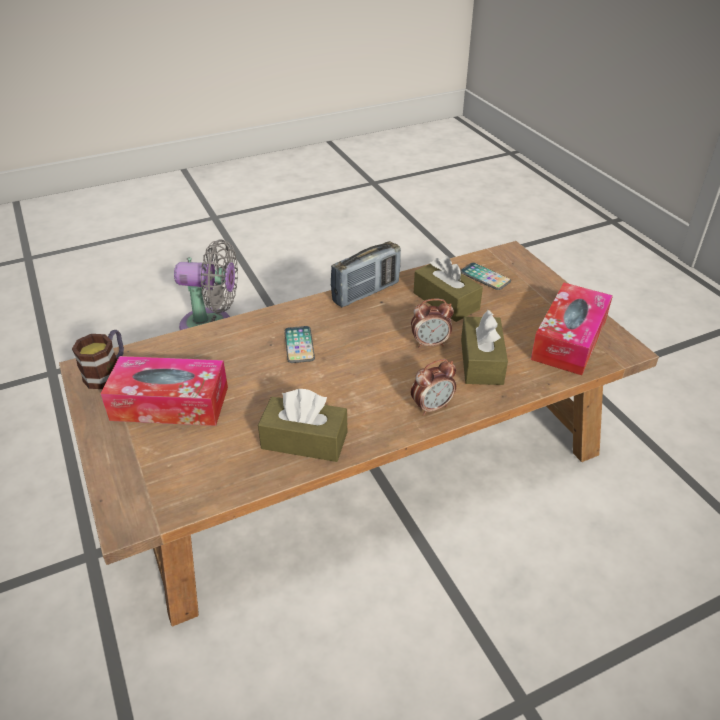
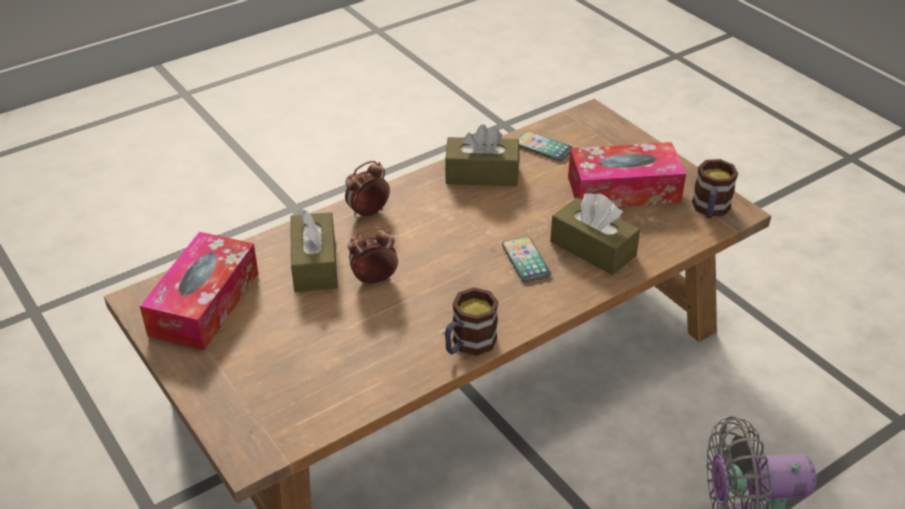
camera: 170 degrees right, 0 degrees up
(366, 292) = (468, 344): radio -> mug
(446, 301) = (356, 343): brown tissue box -> brown tissue box (592, 248)
(485, 277) = (298, 394): phone -> phone (543, 147)

